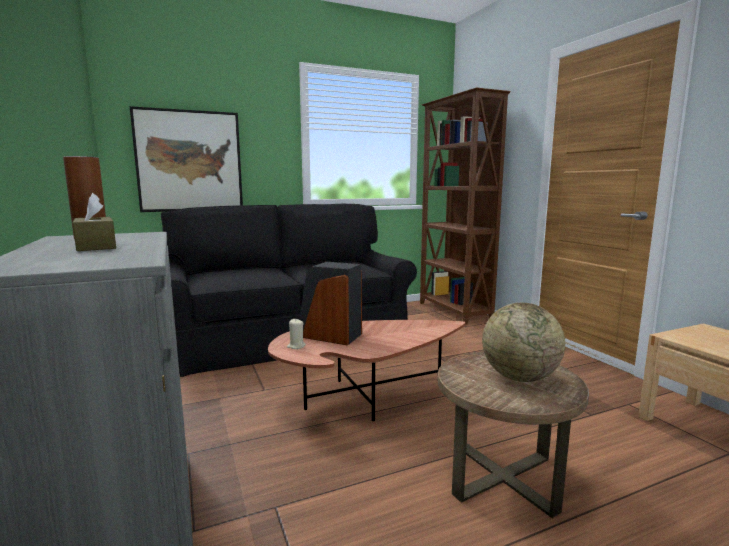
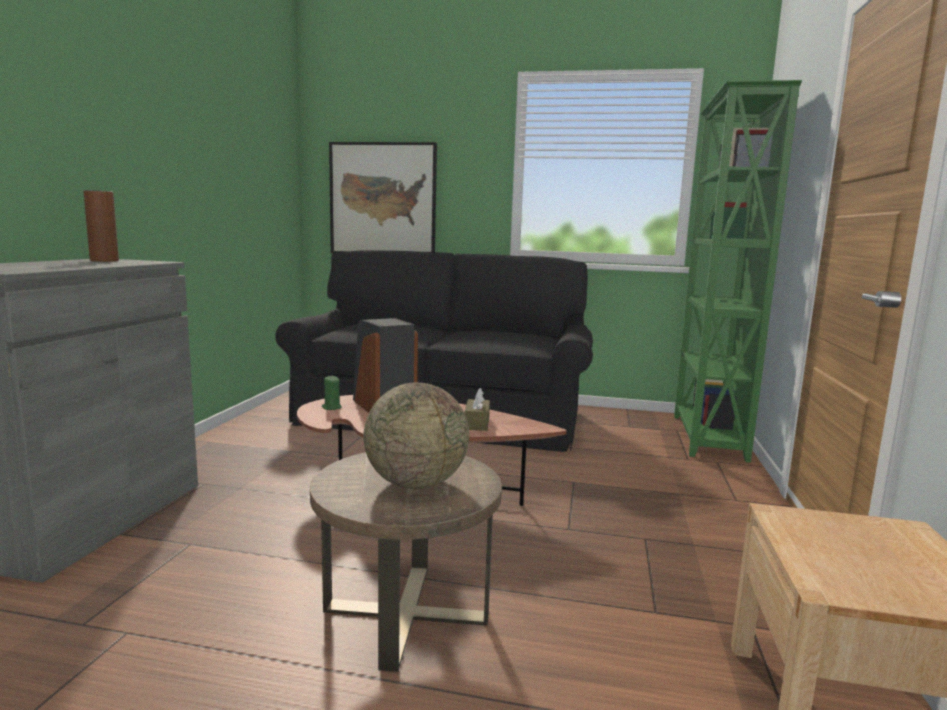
camera: 35 degrees right, 0 degrees up
(96, 246) = (68, 264): brown tissue box -> brown tissue box (477, 423)
(296, 346) = (331, 407): beige candle -> green candle
(454, 311) = (707, 437): brown bookcase -> green bookcase

